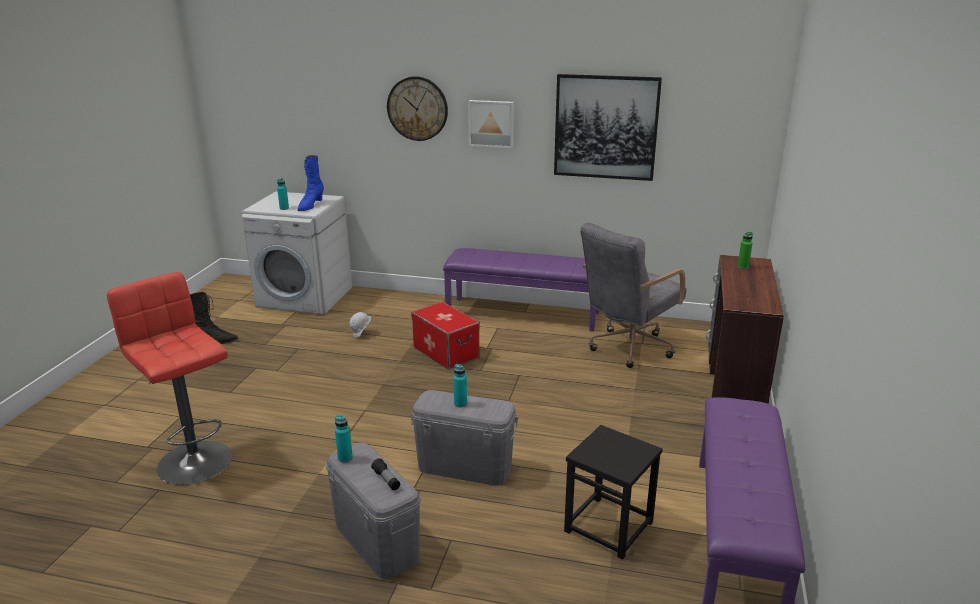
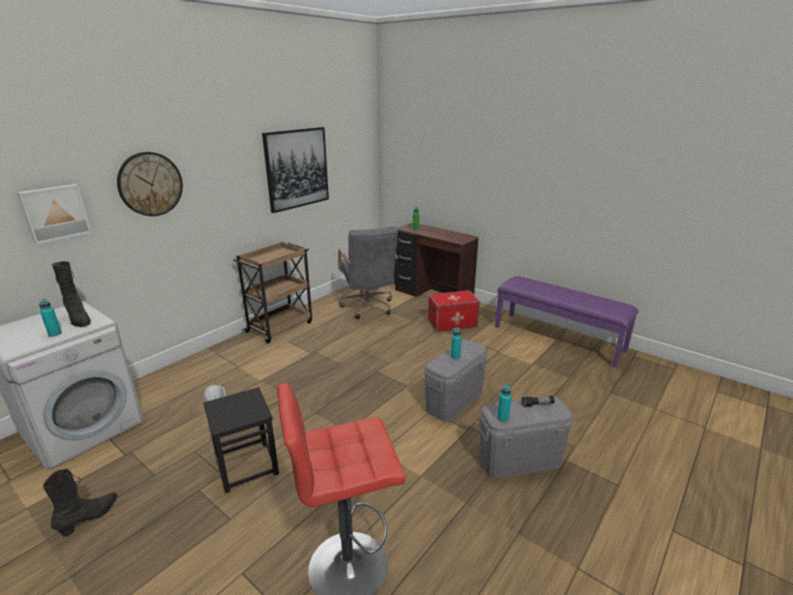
camera: 65 degrees left, 0 degrees up
(310, 206) = (79, 319): blue boot -> black boot
(446, 352) = (298, 371): storage box -> storage box (452, 323)
(491, 123) = (220, 183): picture -> picture (55, 212)
(523, 313) = (280, 326): purple bench -> brown cart
(609, 526) = (536, 367): black stool -> black stool (247, 465)

